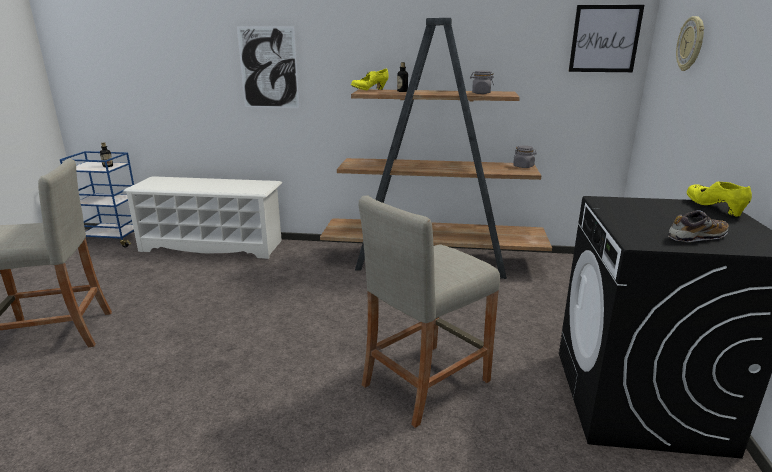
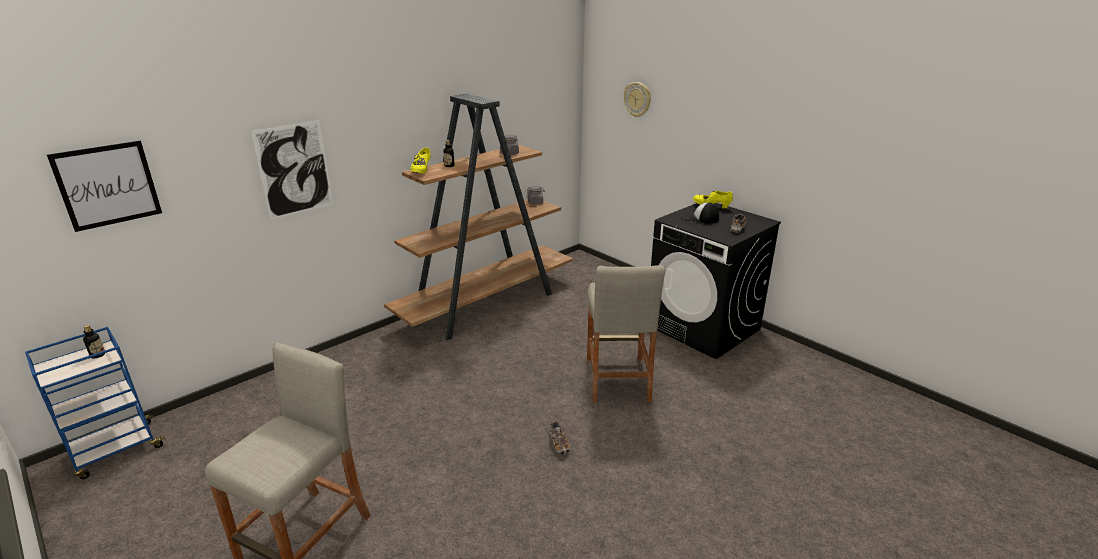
camera: 50 degrees left, 5 degrees up
(213, 246) = (269, 389): white shoe rack -> none
(268, 395) = (559, 443): none -> shoe
(605, 39) = (559, 91): picture -> picture (107, 185)
(656, 212) = (700, 218): none -> cap

